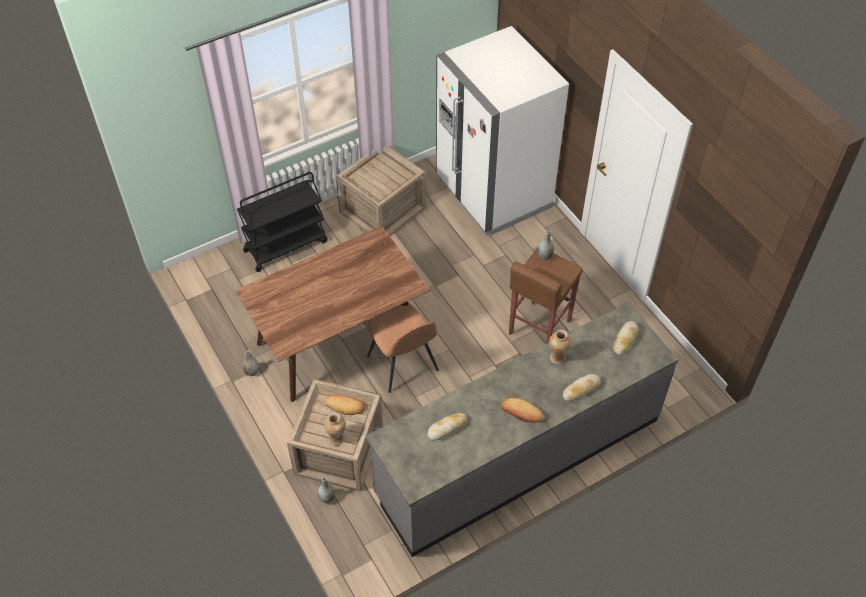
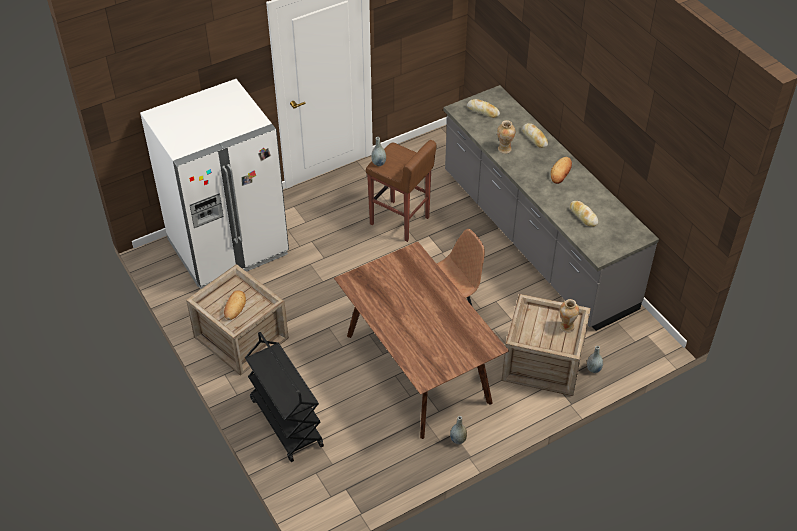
camera: 90 degrees left, 5 degrees down
(345, 406) = (531, 322): bread -> bread (235, 307)

